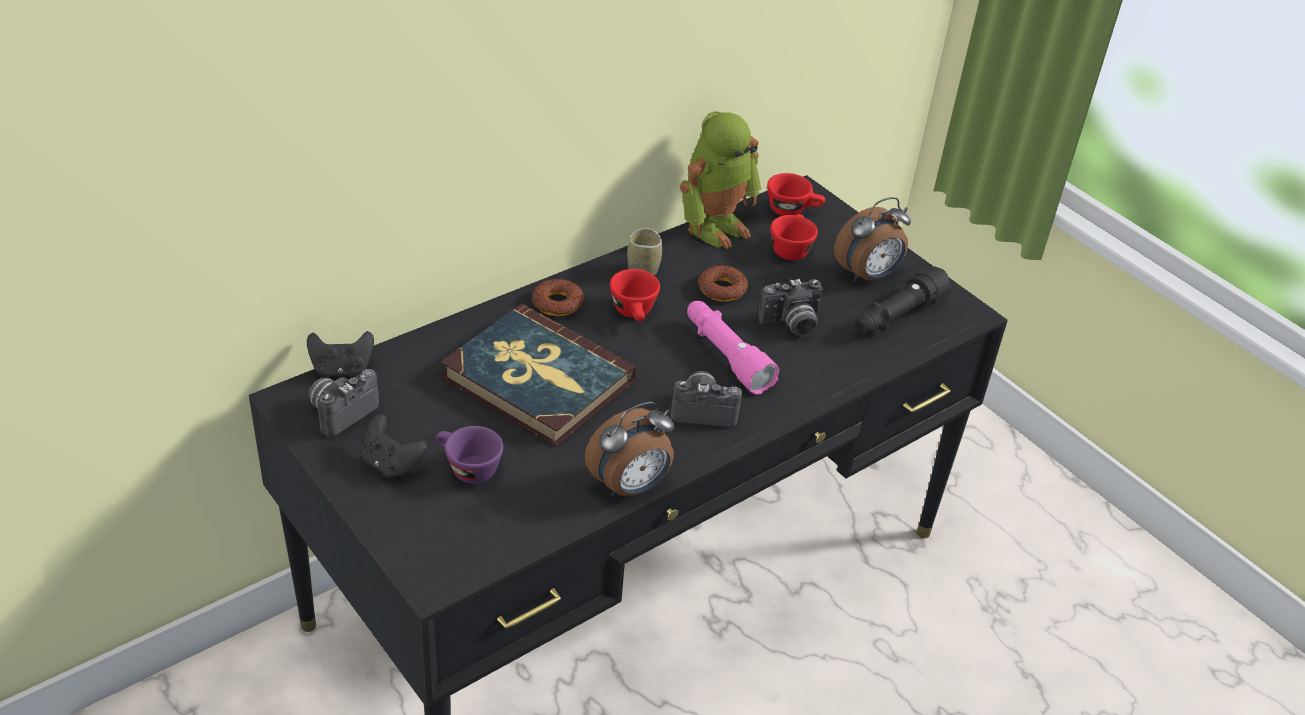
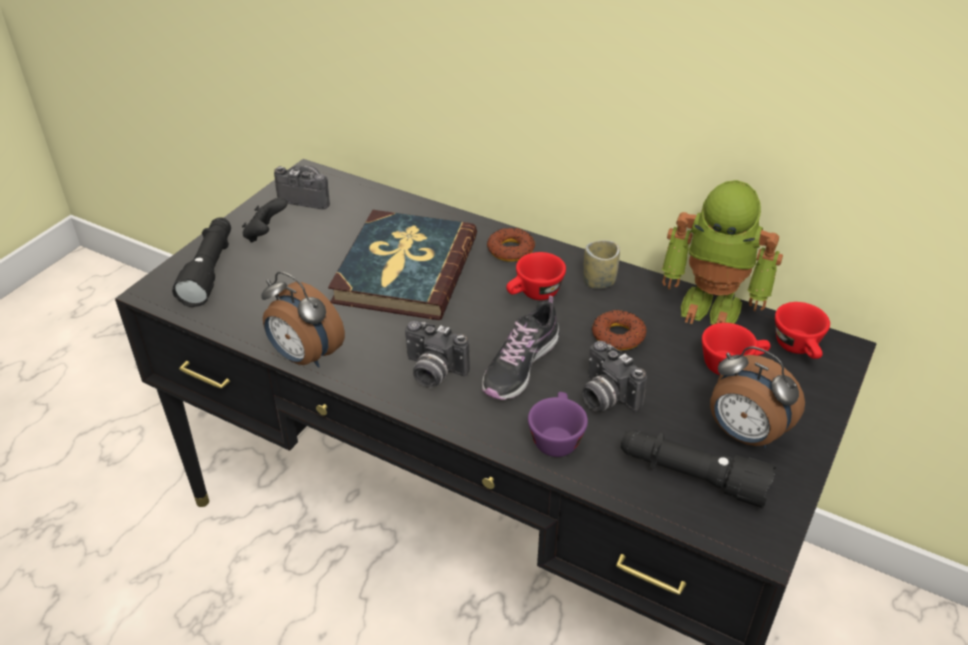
camera: 70 degrees right, 0 degrees up
(342, 369) = (353, 182): black game controller -> none
(427, 525) = (210, 270): none -> black flashlight
(467, 468) = (280, 268): purple cup -> purple cup (555, 437)
(704, 409) = (432, 372): camera -> camera turned 135 degrees clockwise
(726, 356) = (520, 365): pink flashlight -> shoe

